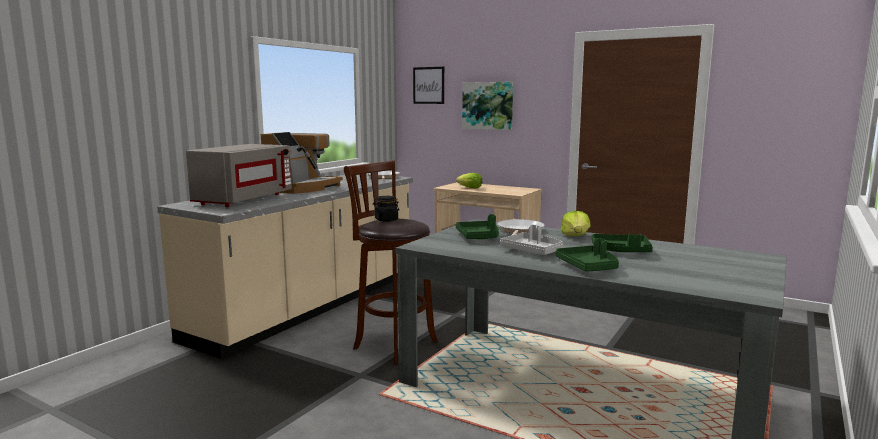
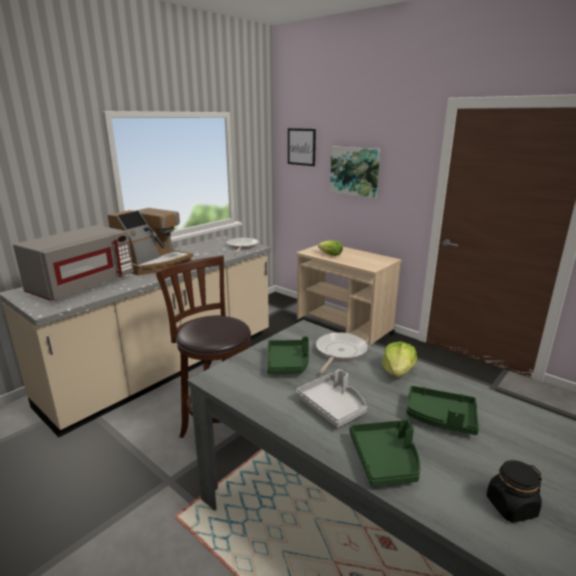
camera: 10 degrees right, 10 degrees up
(386, 220) = (207, 321): black jar -> black jar (511, 506)

